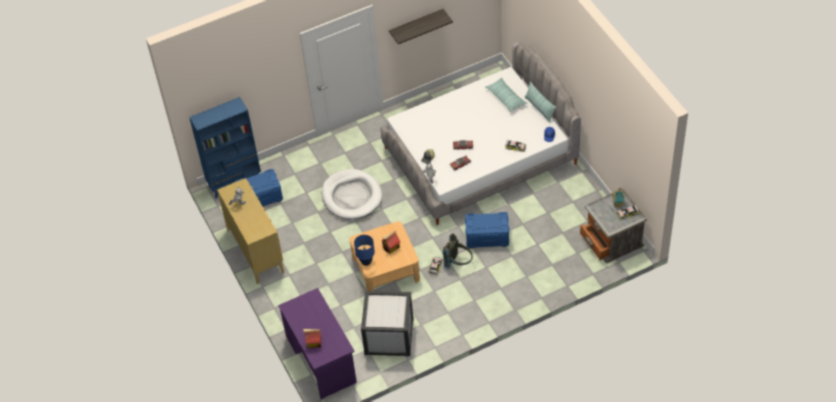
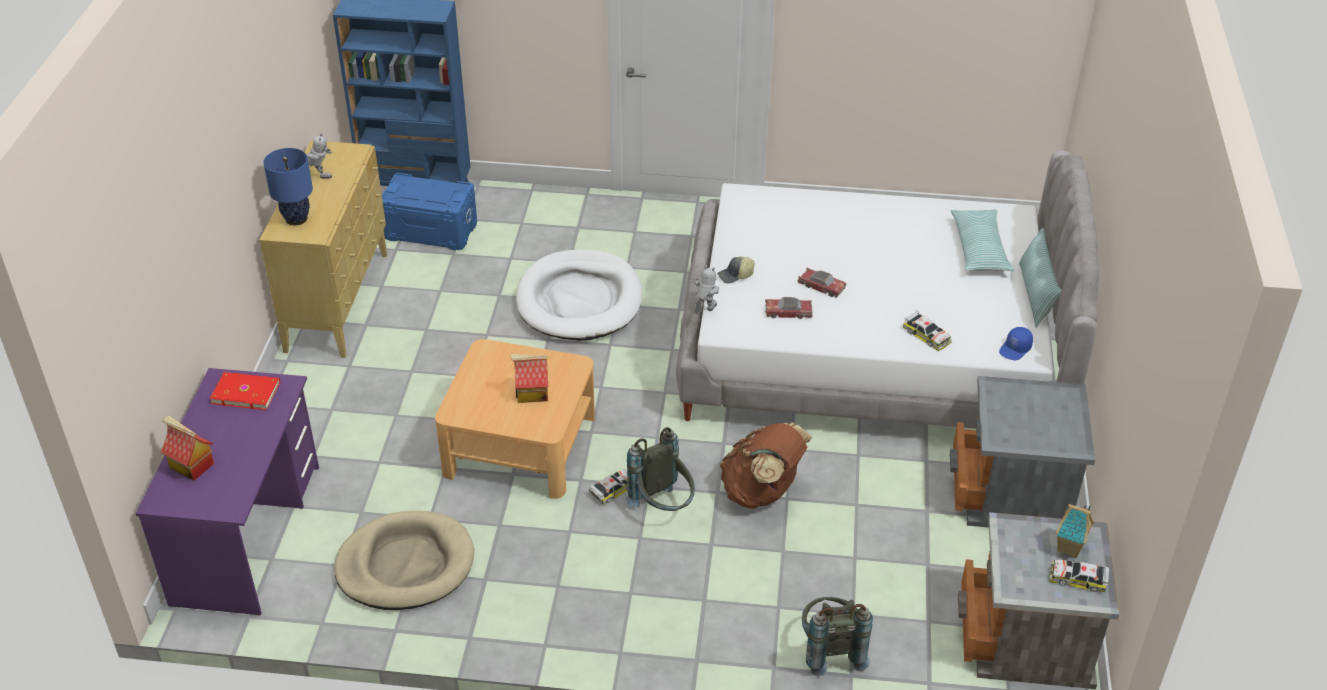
camera: 30 degrees right, 10 degrees down
(302, 306) = (246, 392): none -> red book
(366, 261) = (462, 393): blue table lamp -> blue table lamp (296, 219)
(389, 336) = (405, 565): white storage box -> beige dog bed
(416, 25) = (870, 29): shelf -> none
(487, 237) = (762, 492): blue storage box -> brown backpack
(554, 281) = (830, 650): none -> grey backpack
(570, 189) = (1010, 492): none -> grey nightstand

